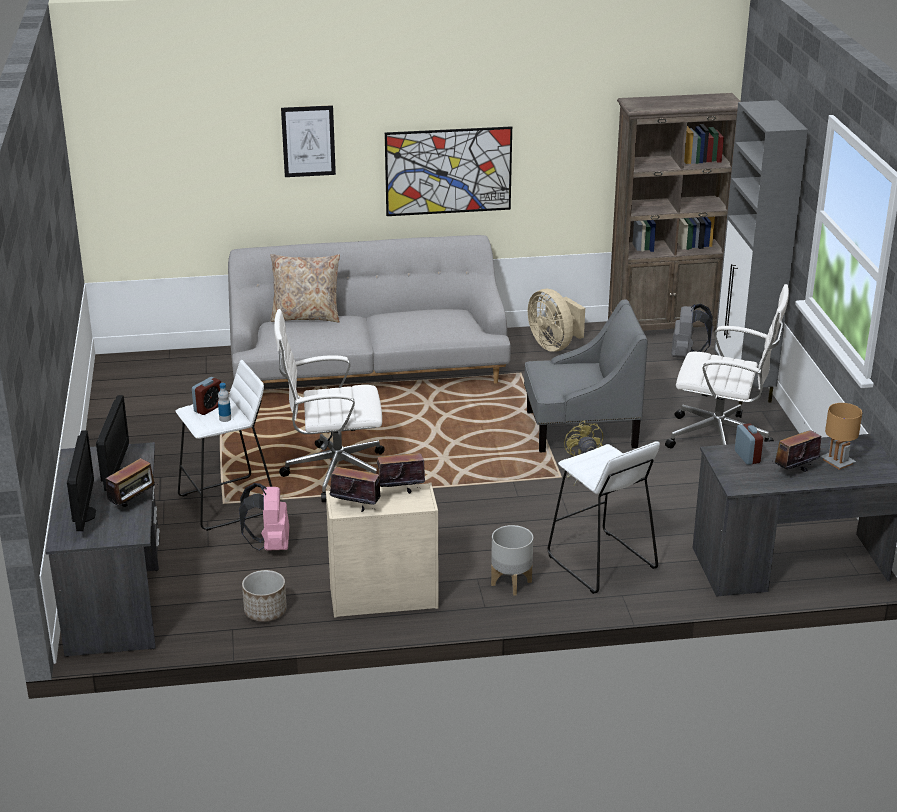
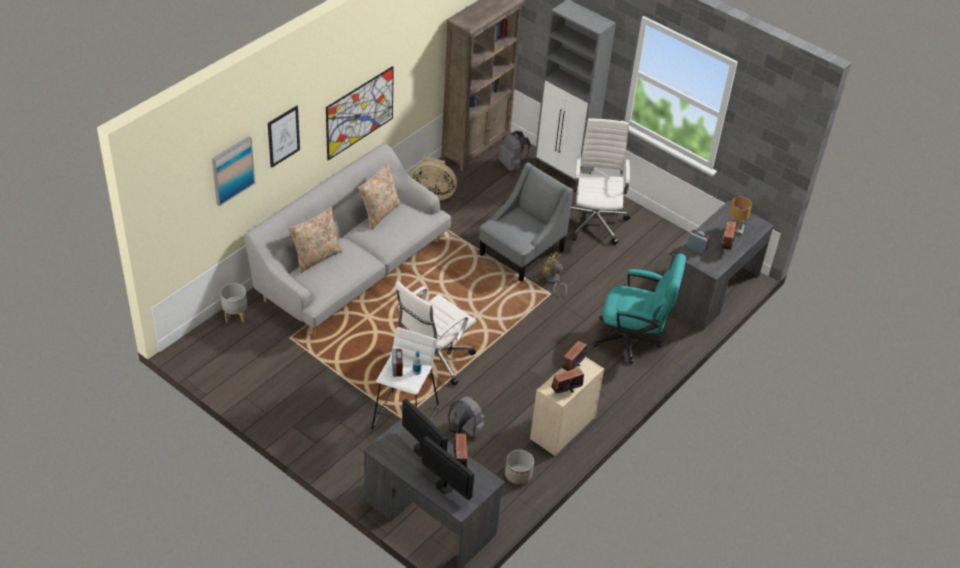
camera: 45 degrees left, 15 degrees up
(219, 149) = (232, 170): none -> picture
(270, 545) = (465, 431): pink backpack -> grey backpack
(428, 309) = (380, 213): none -> beige pillow
(511, 583) = (608, 379): grey planter -> grey planter (235, 316)
(601, 563) = (633, 340): white stool -> turquoise office chair
(721, 439) = (595, 221): white office chair -> white office chair turned 60 degrees counterclockwise

